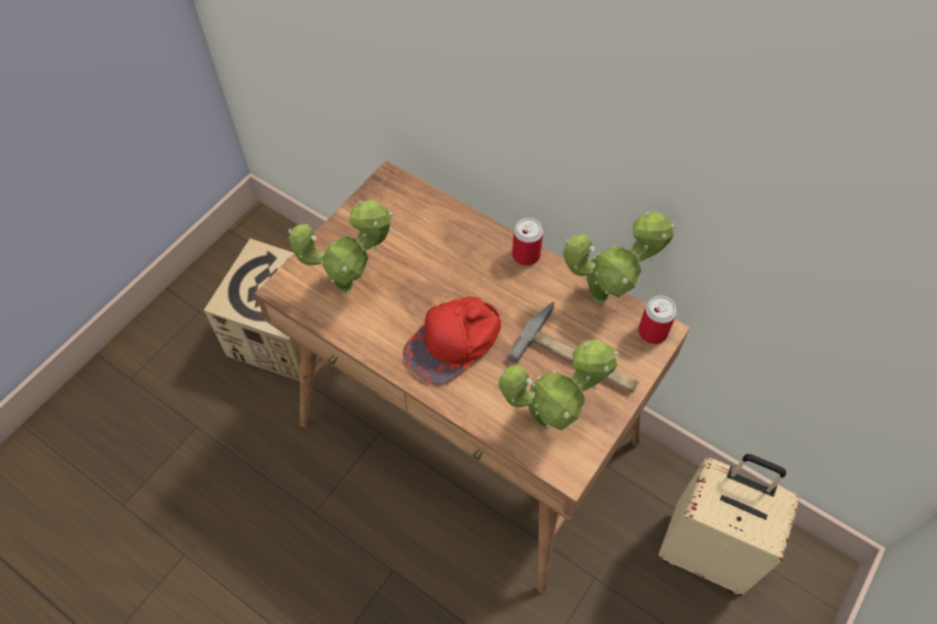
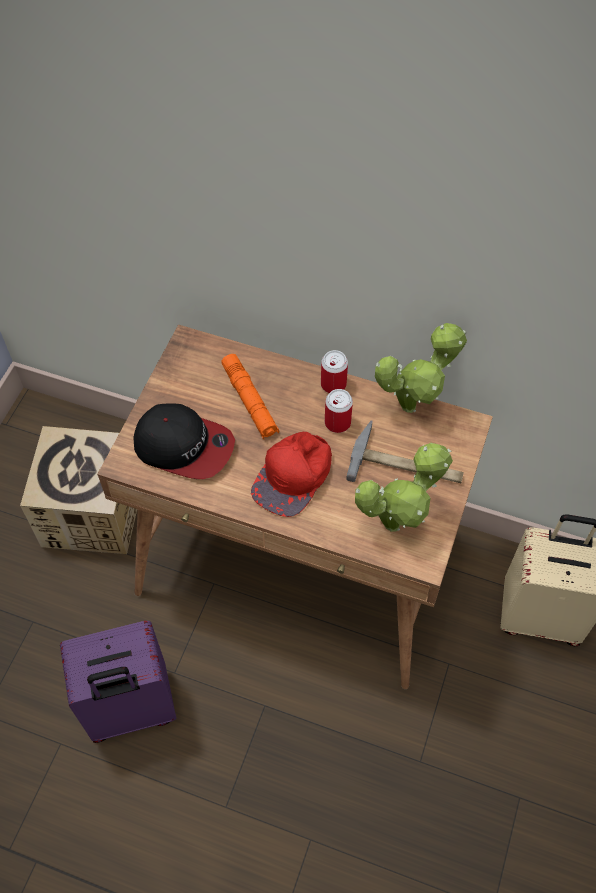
camera: 15 degrees left, 0 degrees up
(261, 539) = (131, 710): none -> purple suitcase
(351, 284) = (184, 446): potted plant -> cap
(433, 253) = (250, 401): none -> orange flashlight
(652, 332) = (462, 427): can -> can (337, 422)

